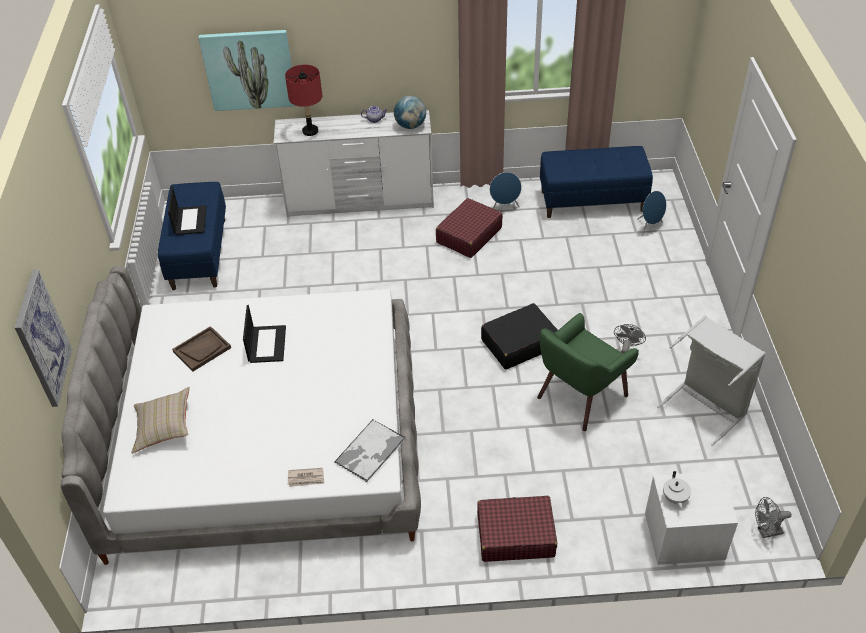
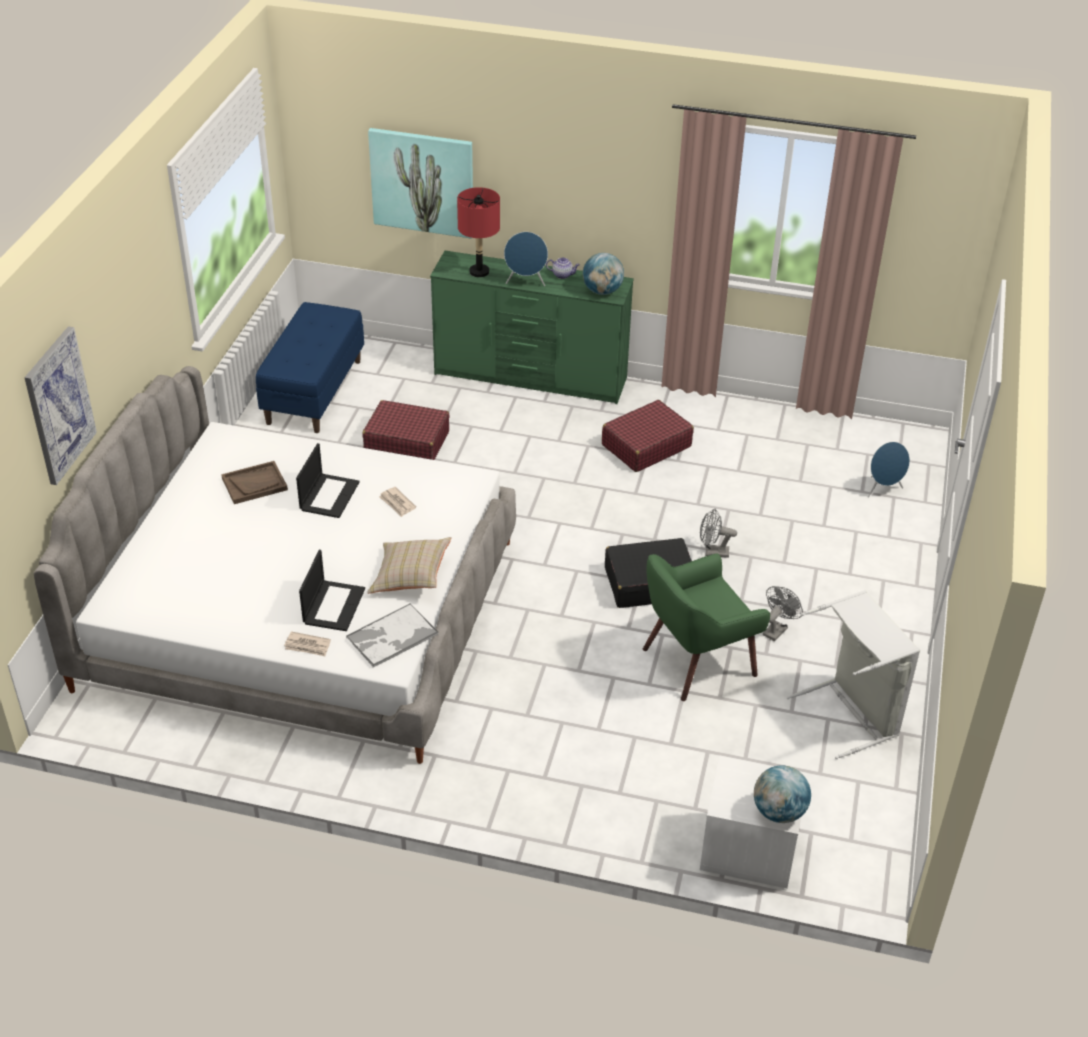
camera: 15 degrees right, 5 degrees down
(163, 427) = (177, 553): beige pillow -> beige pillow (410, 576)
(190, 220) = (308, 346): laptop -> laptop (333, 605)
(323, 336) = (397, 503): none -> newspaper
(360, 201) = (531, 377): white dresser -> green dresser
(504, 207) = (706, 424): blue speaker -> blue speaker (526, 282)
(515, 535) = (542, 791): red suitcase -> red suitcase (406, 442)
(592, 201) = (823, 442): blue bench -> none
(674, 498) = (733, 786): white teapot -> none
(716, 509) = (778, 812): none -> globe
(766, 532) = (855, 873): grey fan -> grey fan (712, 552)

